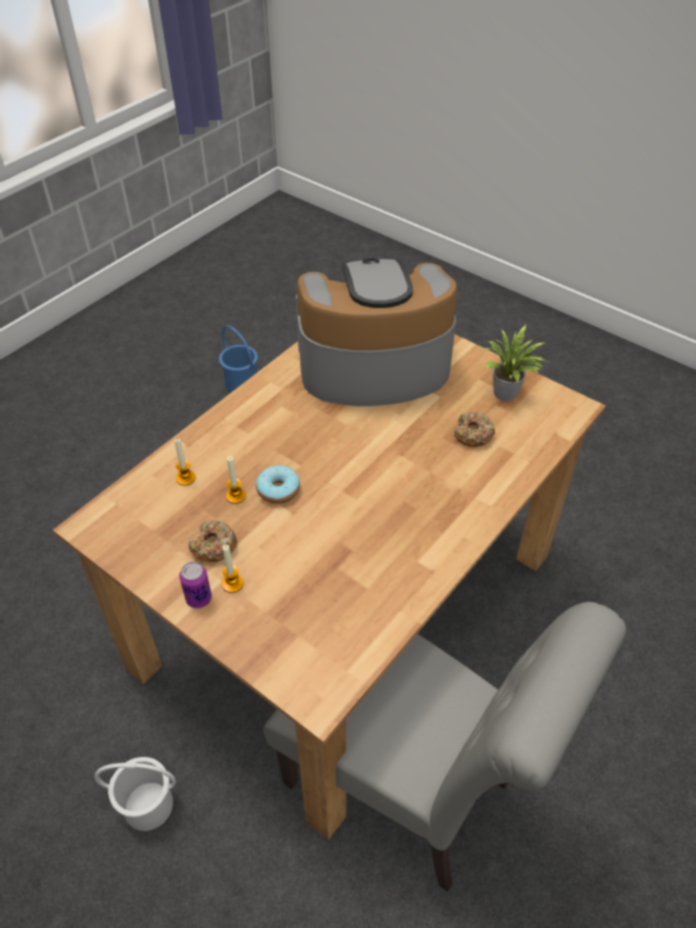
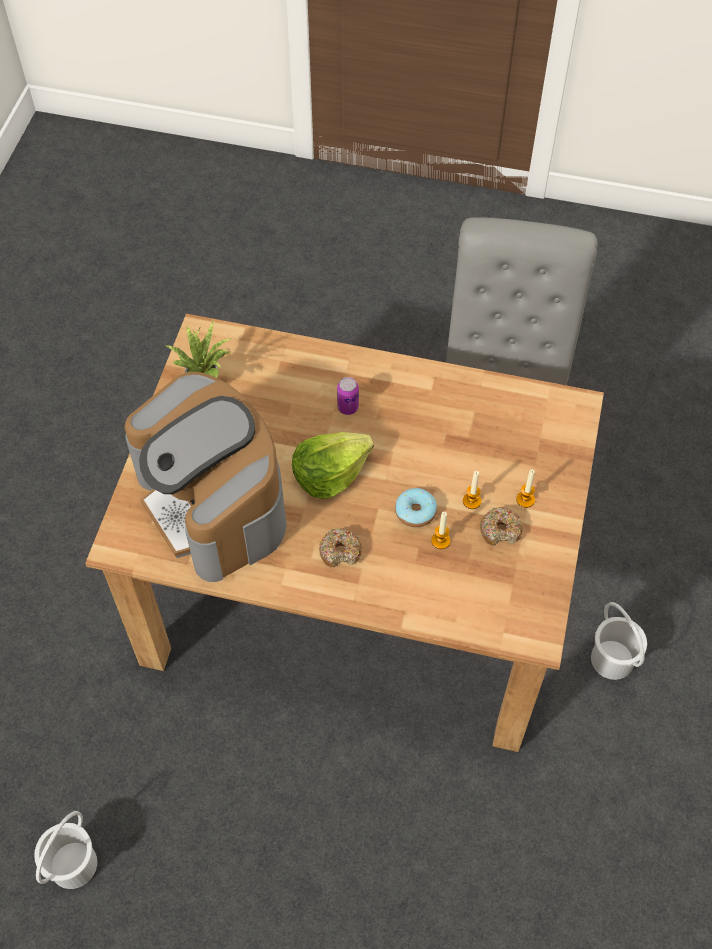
camera: 115 degrees left, 10 degrees up
(185, 478) = (444, 591): candle -> candle (471, 501)
(199, 598) = (552, 515): can -> can (348, 407)
(241, 384) = (74, 864): blue bucket -> white bucket
(358, 445) = (329, 474): none -> lettuce
(473, 435) = (272, 394): donut -> donut (340, 551)

